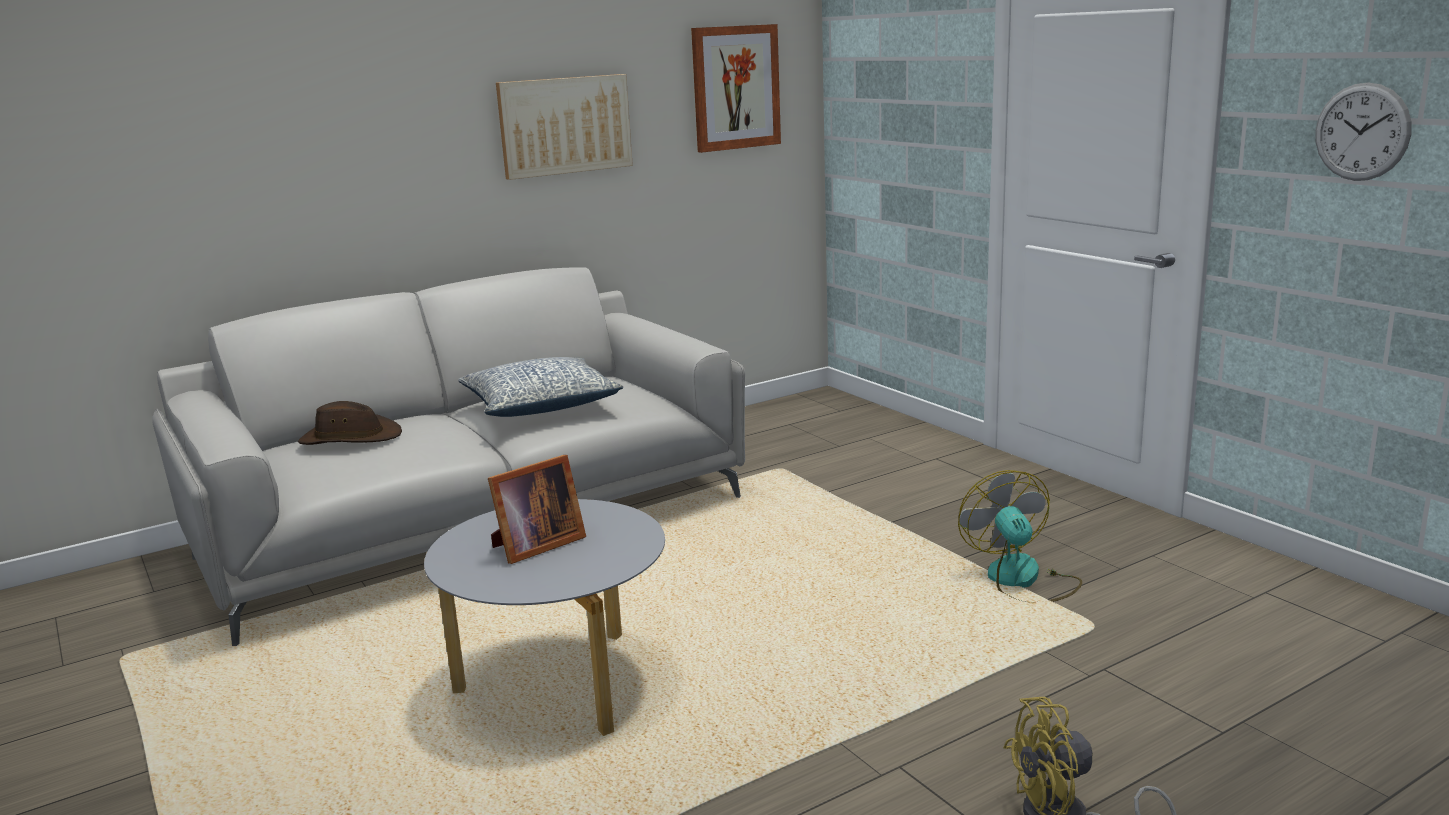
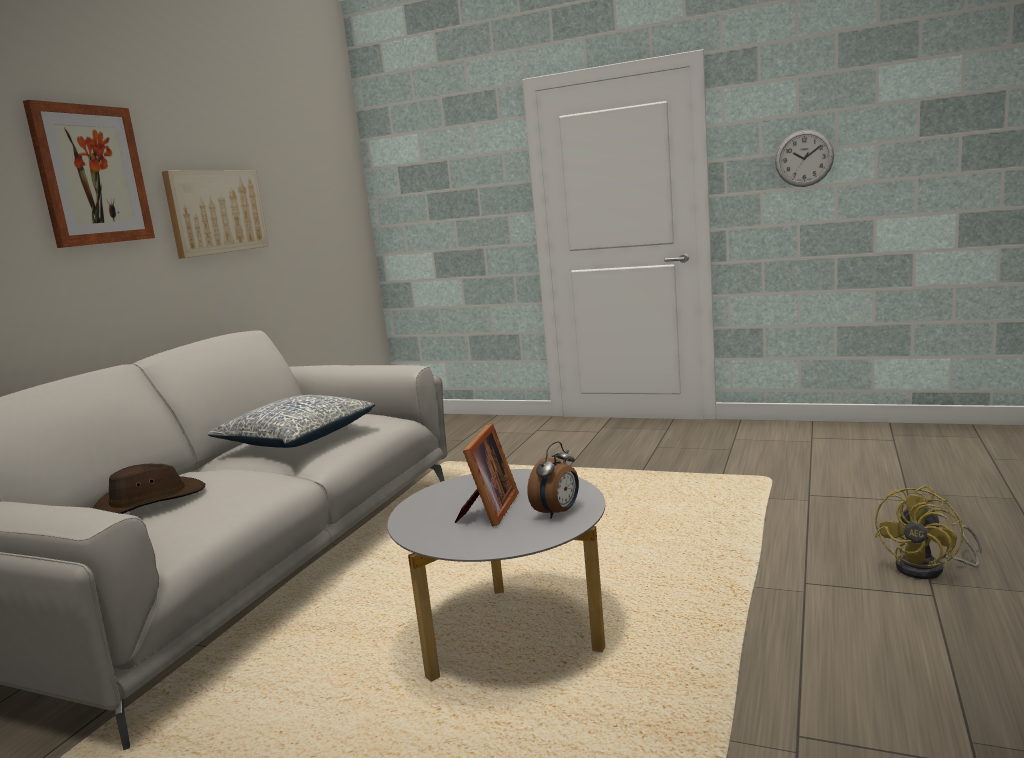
camera: 35 degrees left, 5 degrees down
(575, 571) = (558, 512): none -> alarm clock
(735, 87) = (320, 187): picture -> picture (91, 175)
(1021, 580) = (693, 470): fan -> none

